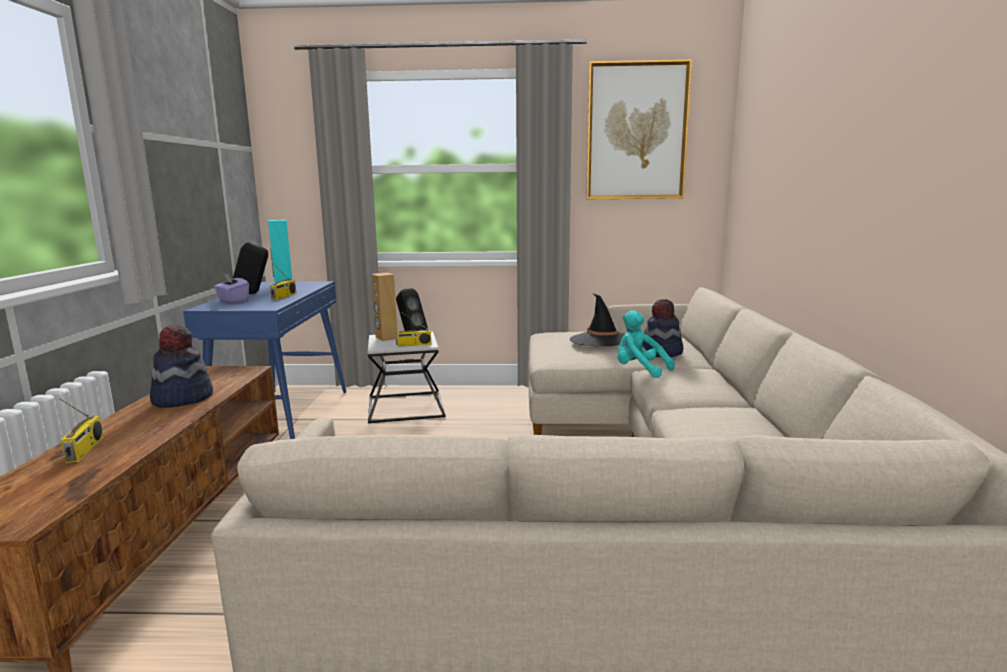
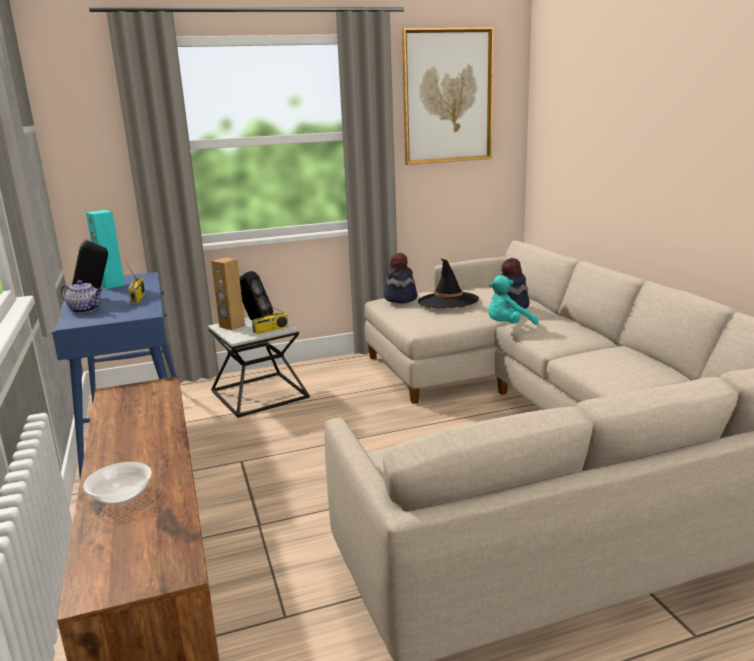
camera: 20 degrees left, 5 degrees up
(85, 450) = (120, 495): radio -> bowl
(182, 398) = (137, 426): hat -> hat (400, 298)
(232, 300) = (86, 310): purple tissue box -> teapot
(639, 370) = (508, 326): turquoise plush toy -> turquoise plush toy turned 45 degrees counterclockwise

